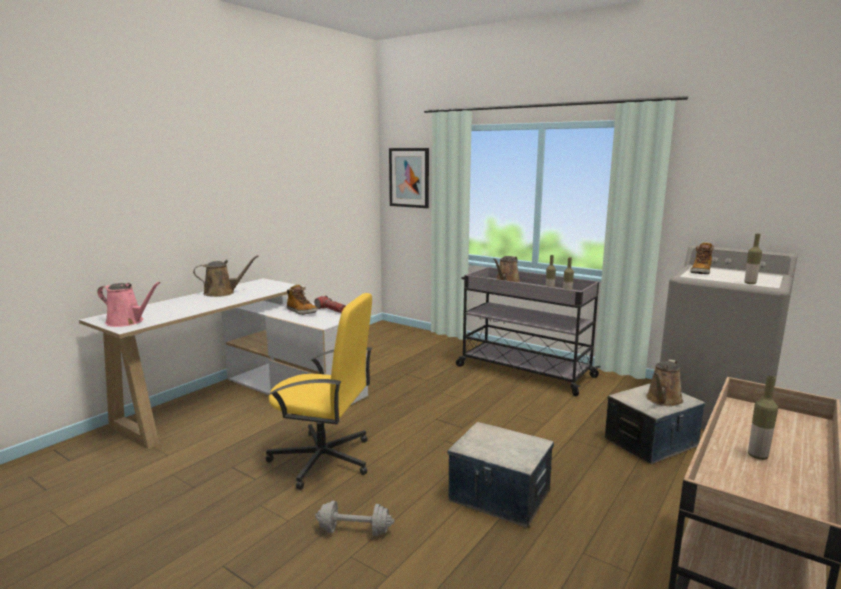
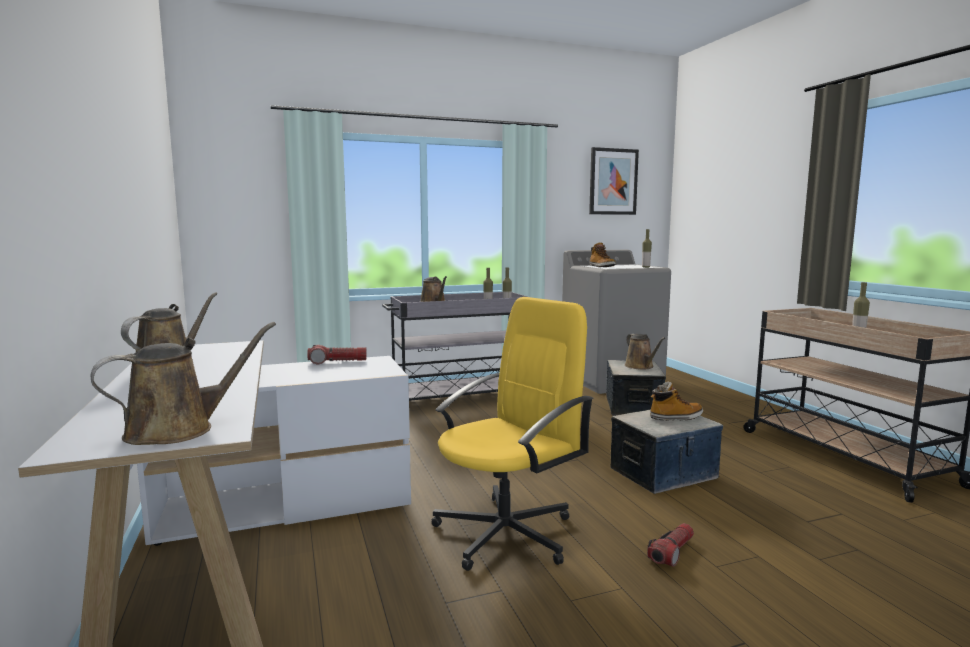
camera: 55 degrees left, 5 degrees down
(128, 322) = (179, 429): pink watering can -> brown watering can
(301, 312) = (308, 371): boot -> boot (675, 417)
(354, 531) = (672, 552): grey dumbbell -> flashlight
(409, 177) = (237, 196): picture -> picture (613, 181)

